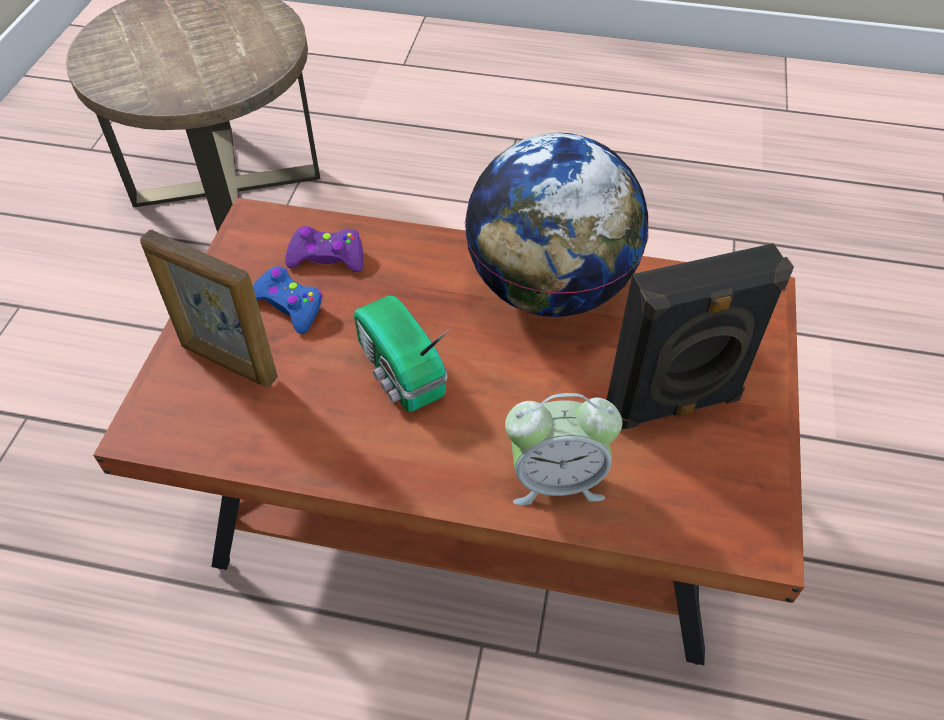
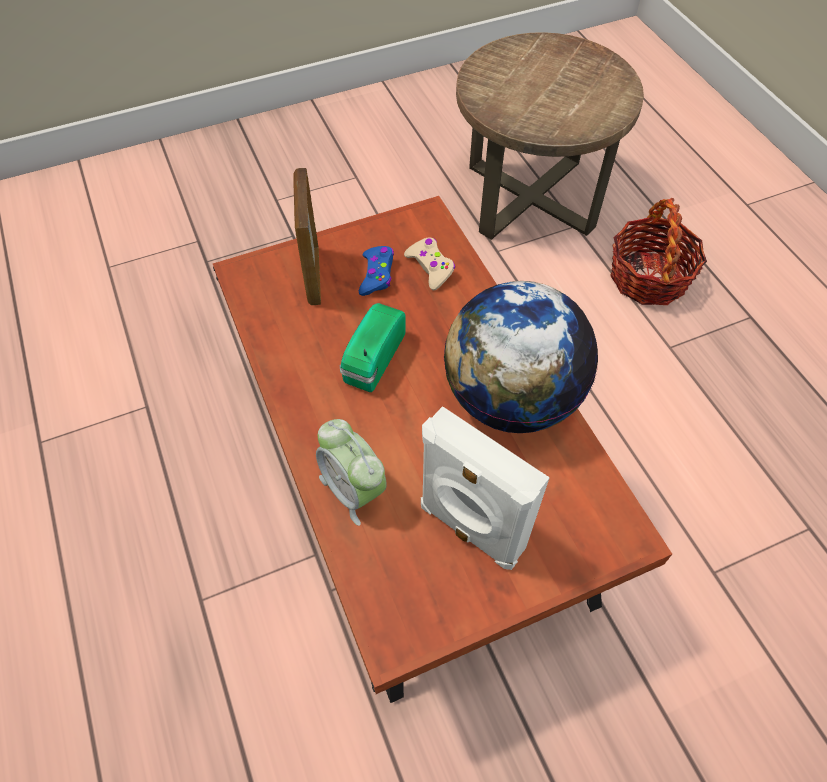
camera: 55 degrees right, 5 degrees up
(327, 257) = (430, 267): purple game controller -> beige game controller
(411, 171) = (648, 277): none -> basket
(675, 405) = (469, 529): black speaker -> white speaker

